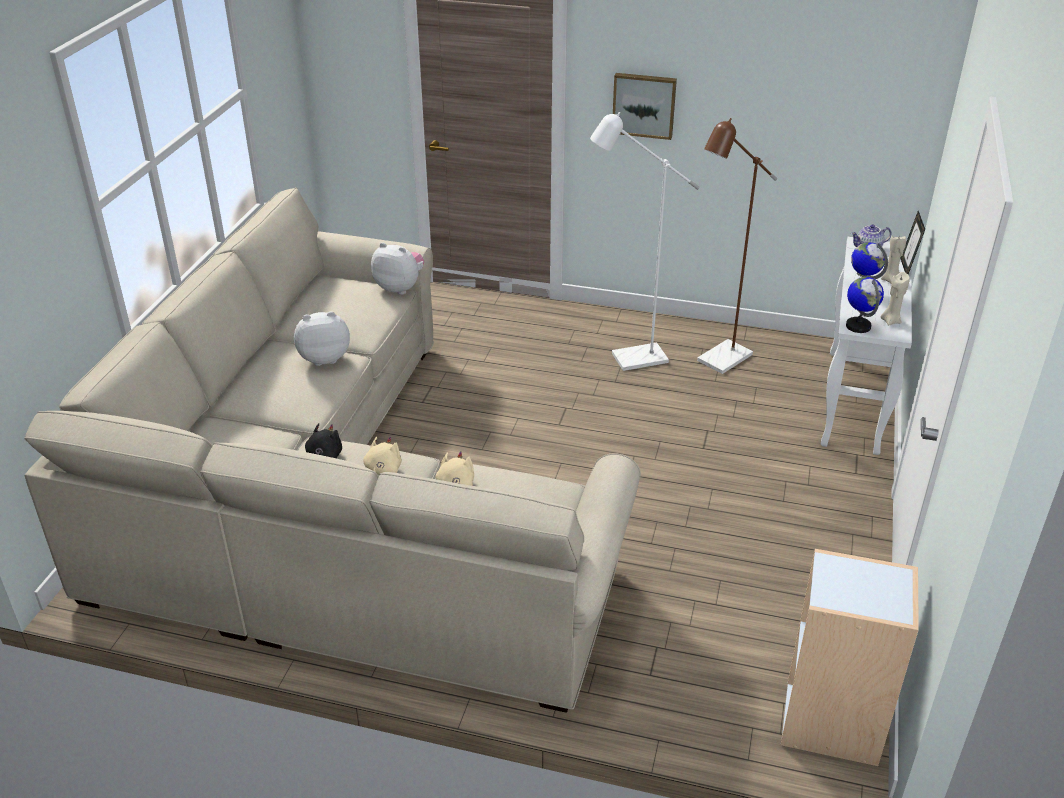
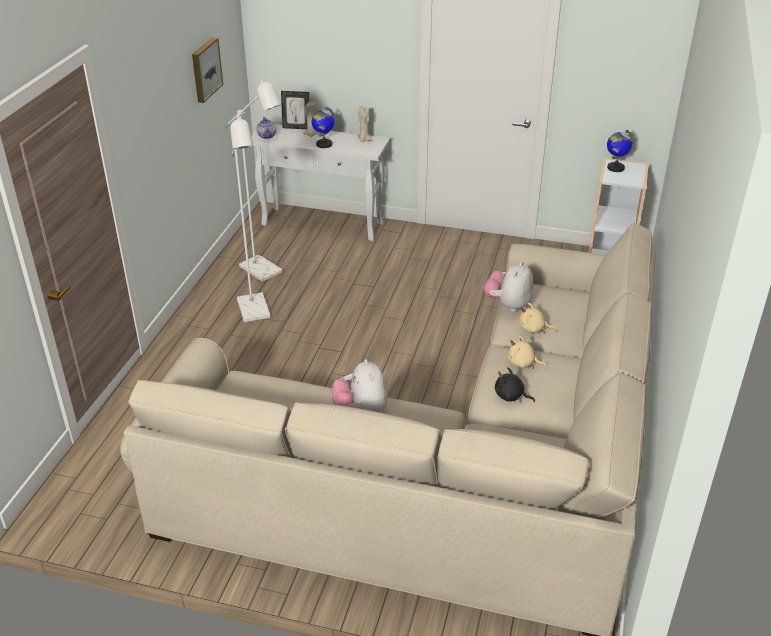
camera: 90 degrees left, 0 degrees up
(400, 288) = (231, 375): plush toy -> plush toy (508, 305)
(644, 105) = (147, 133): picture -> picture (205, 69)
(718, 362) = (265, 272): brown floor lamp -> white floor lamp
(858, 326) = (370, 150): globe -> globe (615, 168)

